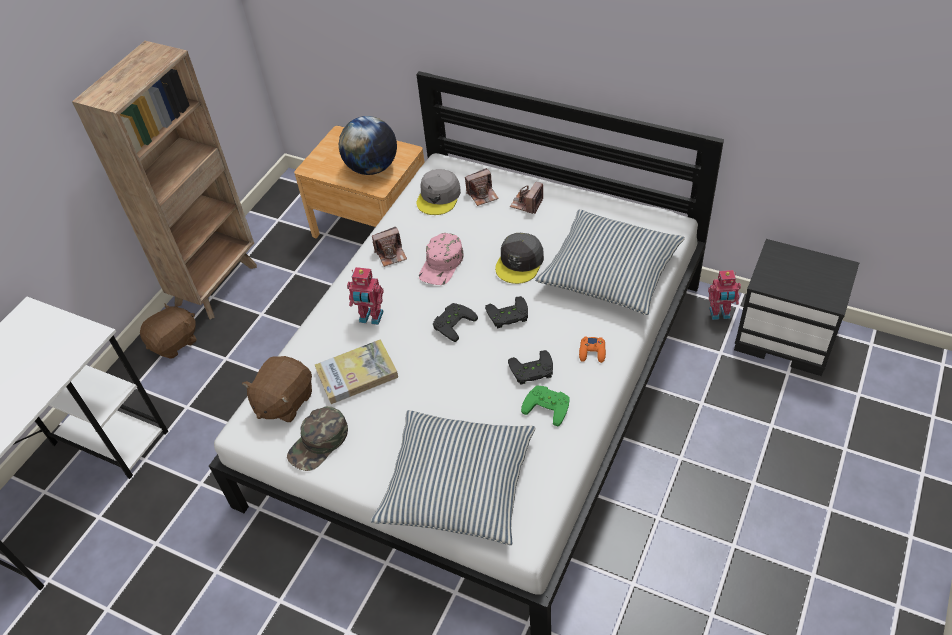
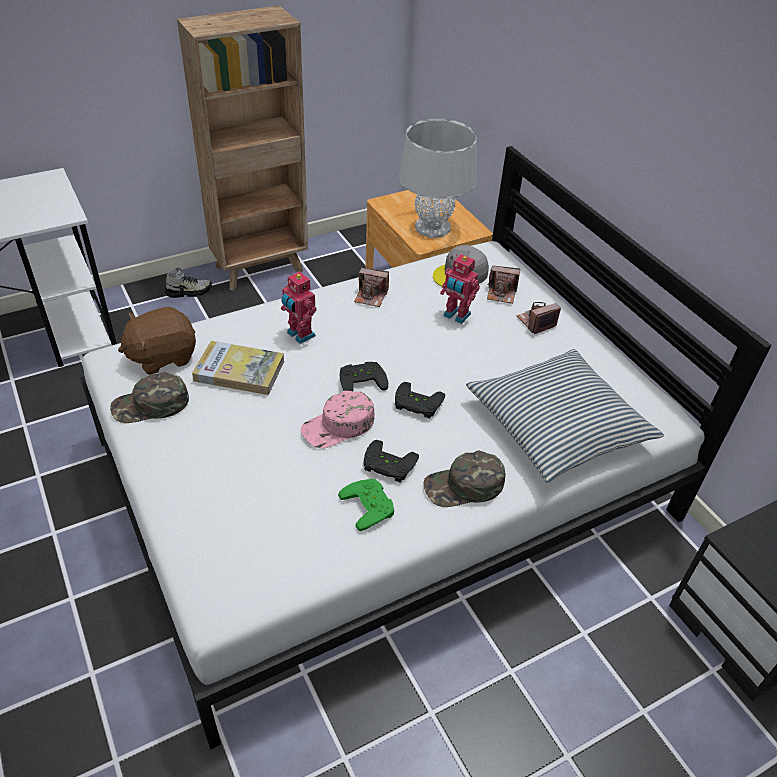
camera: 30 degrees right, 5 degrees down
(175, 343) = (189, 292): brown plush toy -> shoe
(372, 168) = (433, 228): globe -> grey table lamp
(442, 264) = (405, 328): pink cap -> pink cap (338, 426)
(457, 484) = (216, 518): pillow -> none
(520, 262) = (476, 366): grey cap -> none
(592, 352) = (464, 486): orange game controller -> green cap
(720, 314) = (684, 560): toy robot -> toy robot (456, 316)

